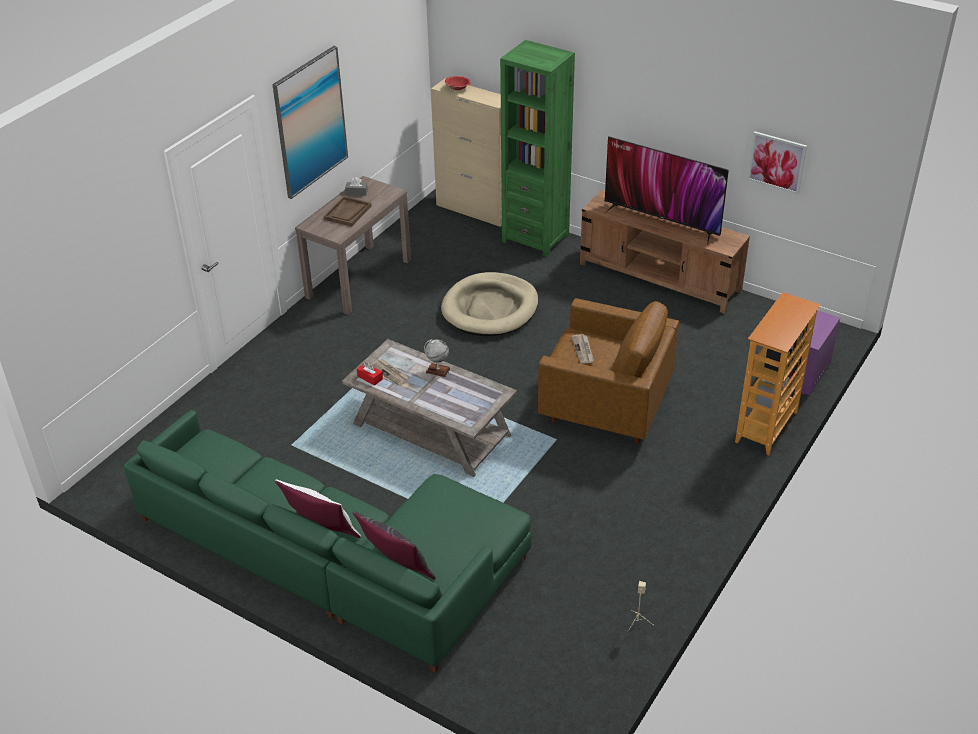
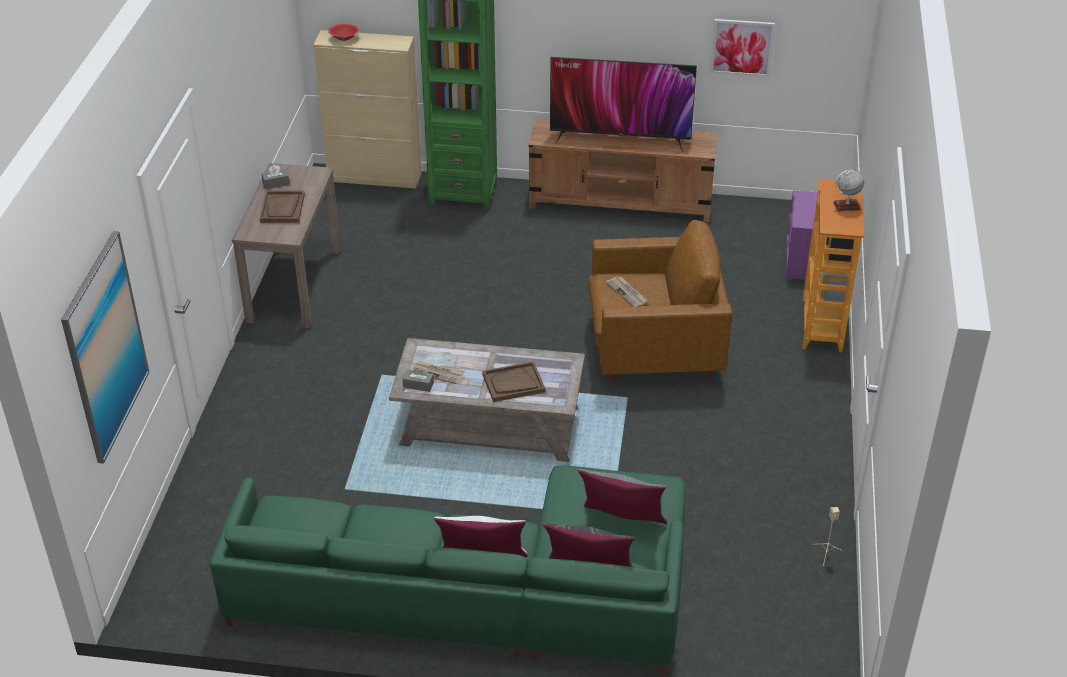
camera: 25 degrees left, 0 degrees up
(310, 122) = (230, 109): picture -> picture (105, 347)
(370, 377) = (418, 385): red tissue box -> grey tissue box
(437, 370) = (487, 356): globe -> globe (846, 206)
(443, 397) = (513, 383): none -> brown tray
(450, 537) = (622, 525): none -> grey pillow
(490, 308) = (465, 280): beige dog bed -> none

